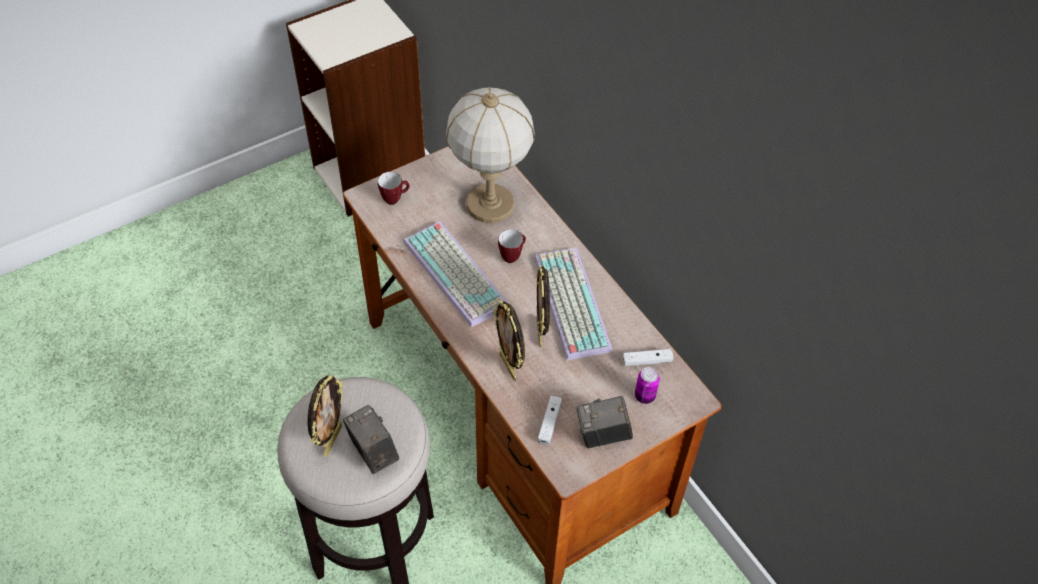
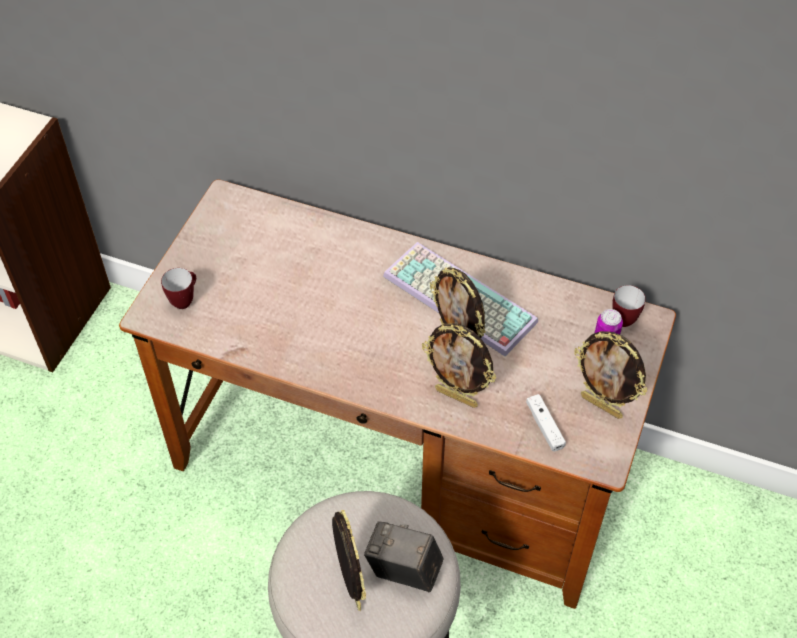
camera: 35 degrees left, 0 degrees up
(458, 274) = (322, 337): keyboard -> none
(490, 204) = (291, 249): table lamp -> none
(512, 256) = (360, 287): mug -> mug (623, 317)
(602, 435) = (602, 406): camera -> picture frame
(647, 361) = (576, 311): white game controller -> none

